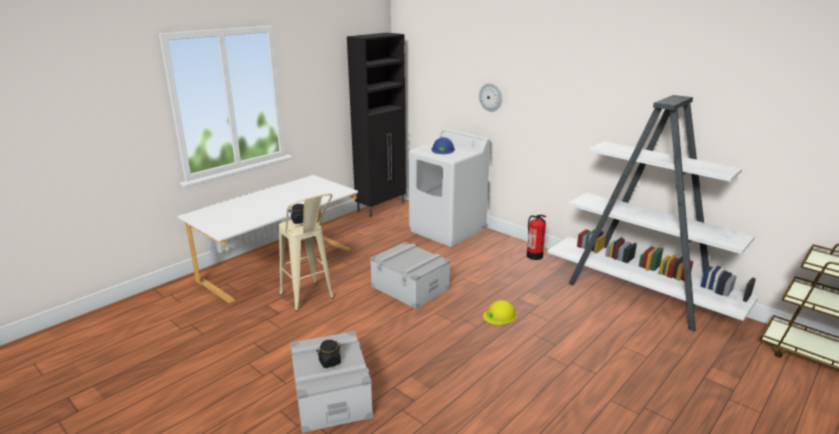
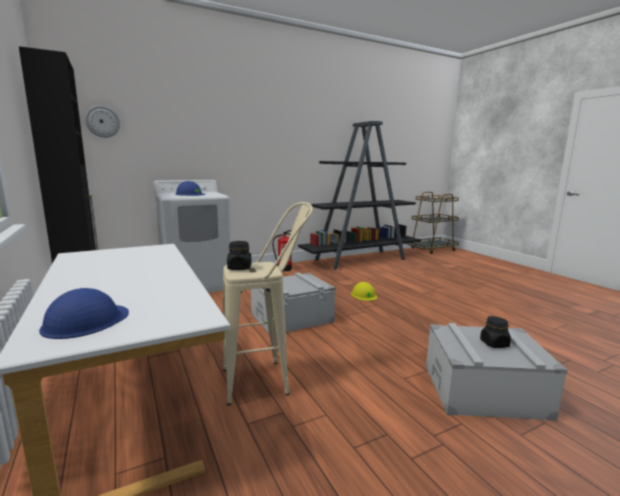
camera: 70 degrees left, 10 degrees down
(216, 214) = (86, 321): none -> blue hard hat
(491, 97) = (206, 141): wall clock -> wall clock (103, 121)
(640, 295) = (361, 259): white bookcase -> black bookcase

